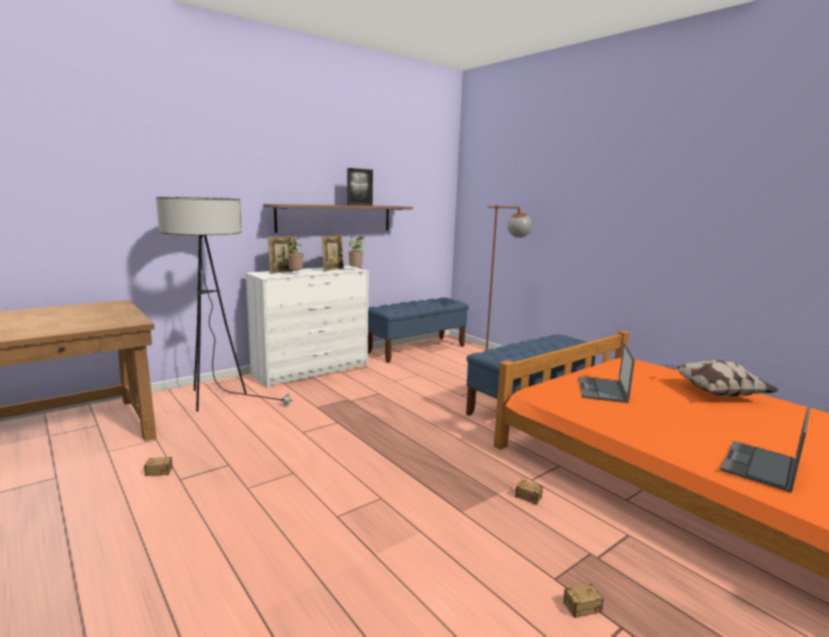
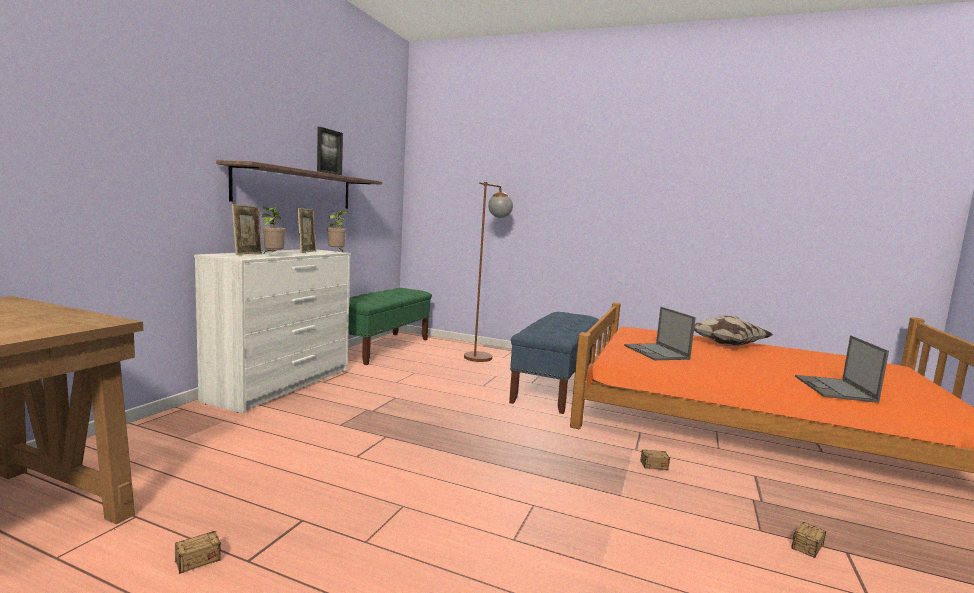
camera: 30 degrees left, 5 degrees down
(217, 403) = (186, 445): floor lamp -> none
(417, 349) = (382, 347): blue bench -> green bench

